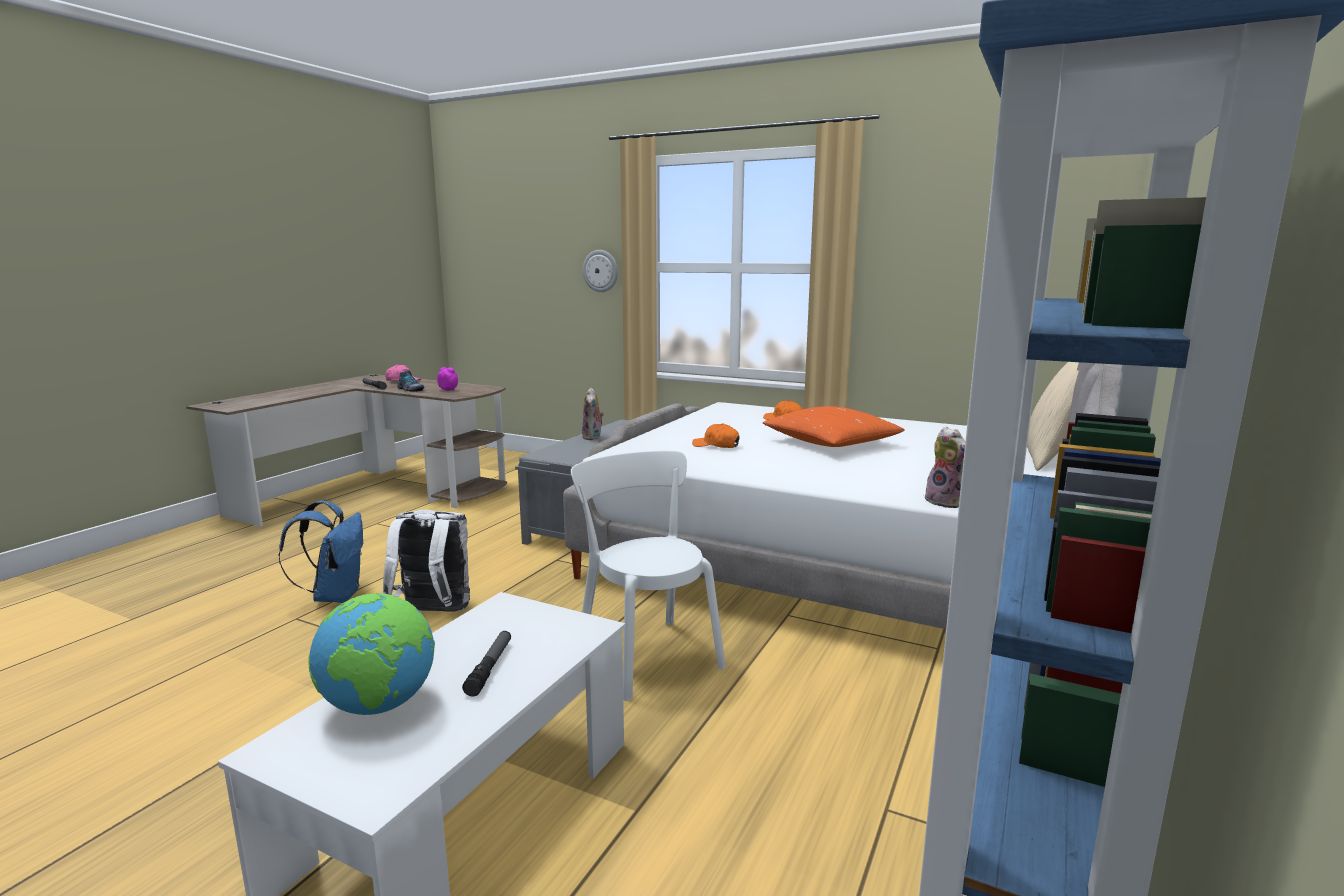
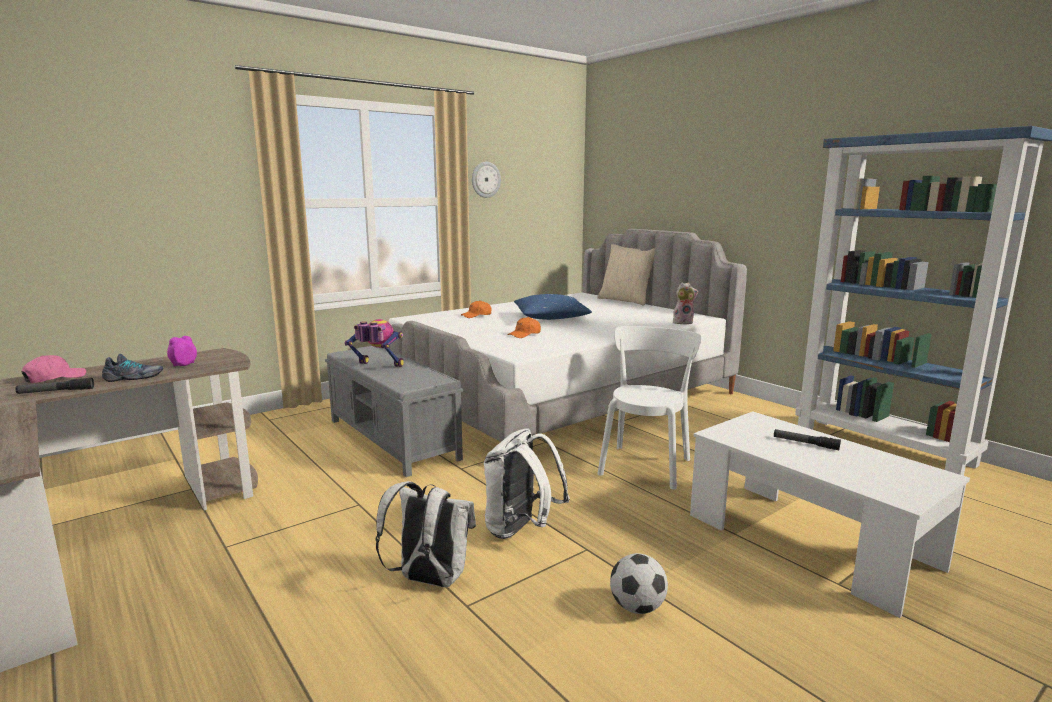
camera: 65 degrees left, 0 degrees up
(289, 697) = (637, 607): none -> football
(335, 596) = (429, 580): blue backpack -> white backpack
(379, 705) = (851, 471): globe -> none
(593, 437) = (377, 366): plush toy -> toy robot
(601, 271) = (220, 209): wall clock -> wall clock (485, 179)
(646, 654) = (646, 464): white chair -> white chair turned 120 degrees clockwise
(831, 443) = (551, 318): orange pillow -> blue pillow

